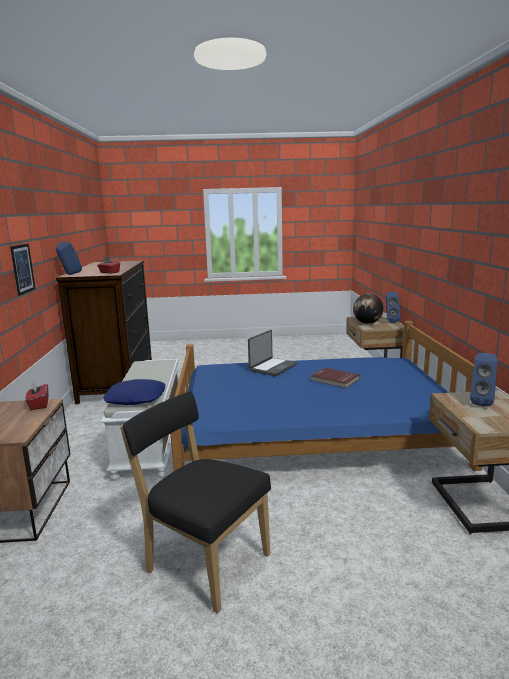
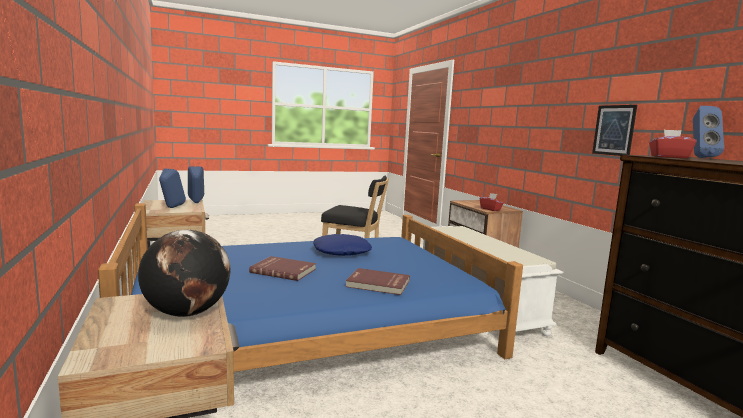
camera: 160 degrees right, 5 degrees down
(135, 399) = (457, 231): blue pillow -> blue pillow (341, 251)
(272, 367) = (377, 284): laptop -> red book
(390, 321) = (105, 326): blue speaker -> blue speaker (196, 203)

